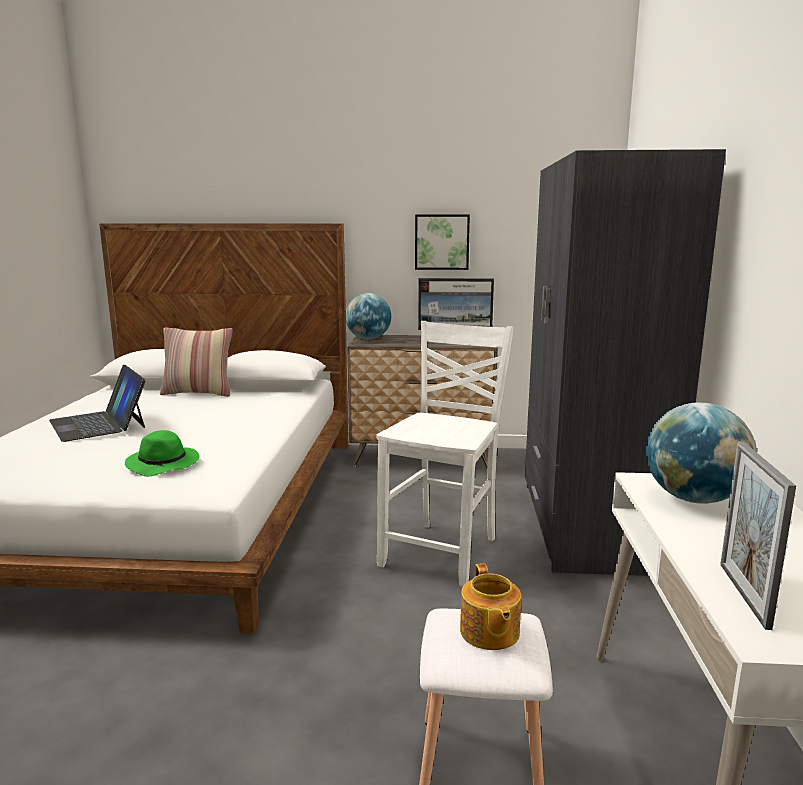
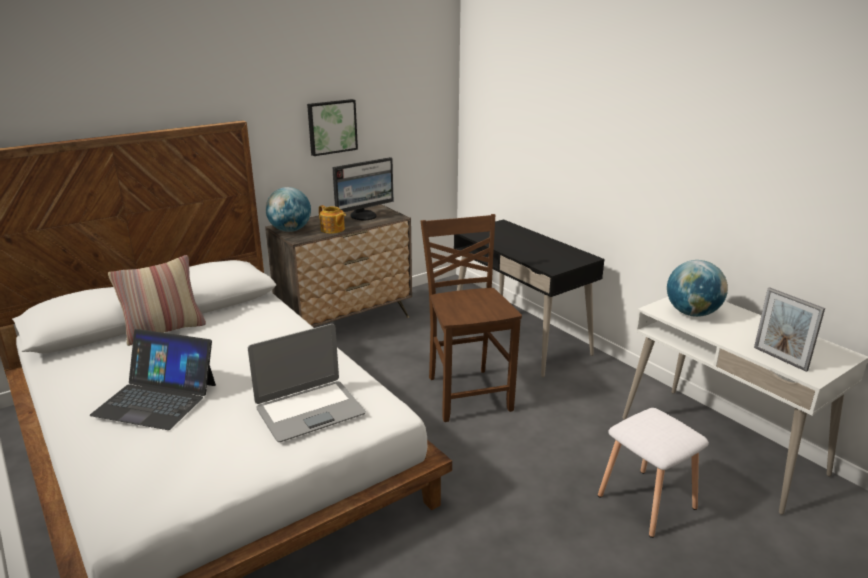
camera: 40 degrees left, 10 degrees up
(164, 464) = (310, 411): green hat -> laptop
(443, 552) = (467, 393): white chair -> brown chair
(489, 633) = (658, 426): teapot -> teapot (333, 229)
(587, 525) = (520, 338): grey wardrobe -> black desk

